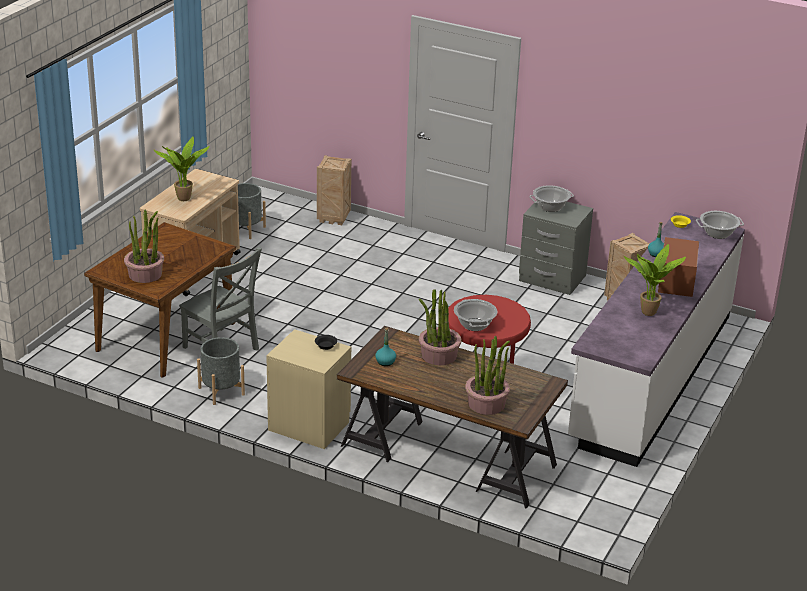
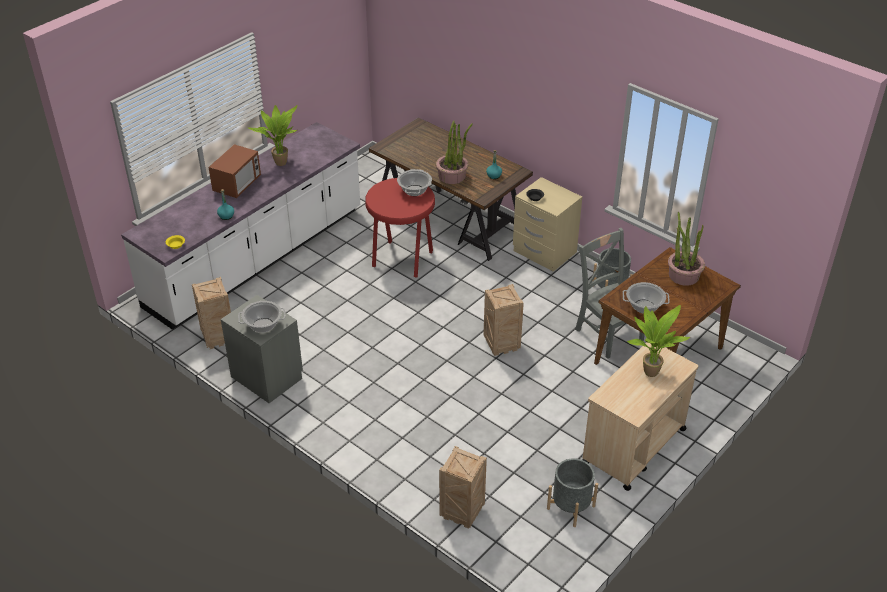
camera: 165 degrees left, 10 degrees up
(334, 327) = (502, 344): none -> crate
(486, 404) = (435, 138): potted plant -> none
(718, 233) = (151, 231): cooking pot -> cooking pot (644, 307)

